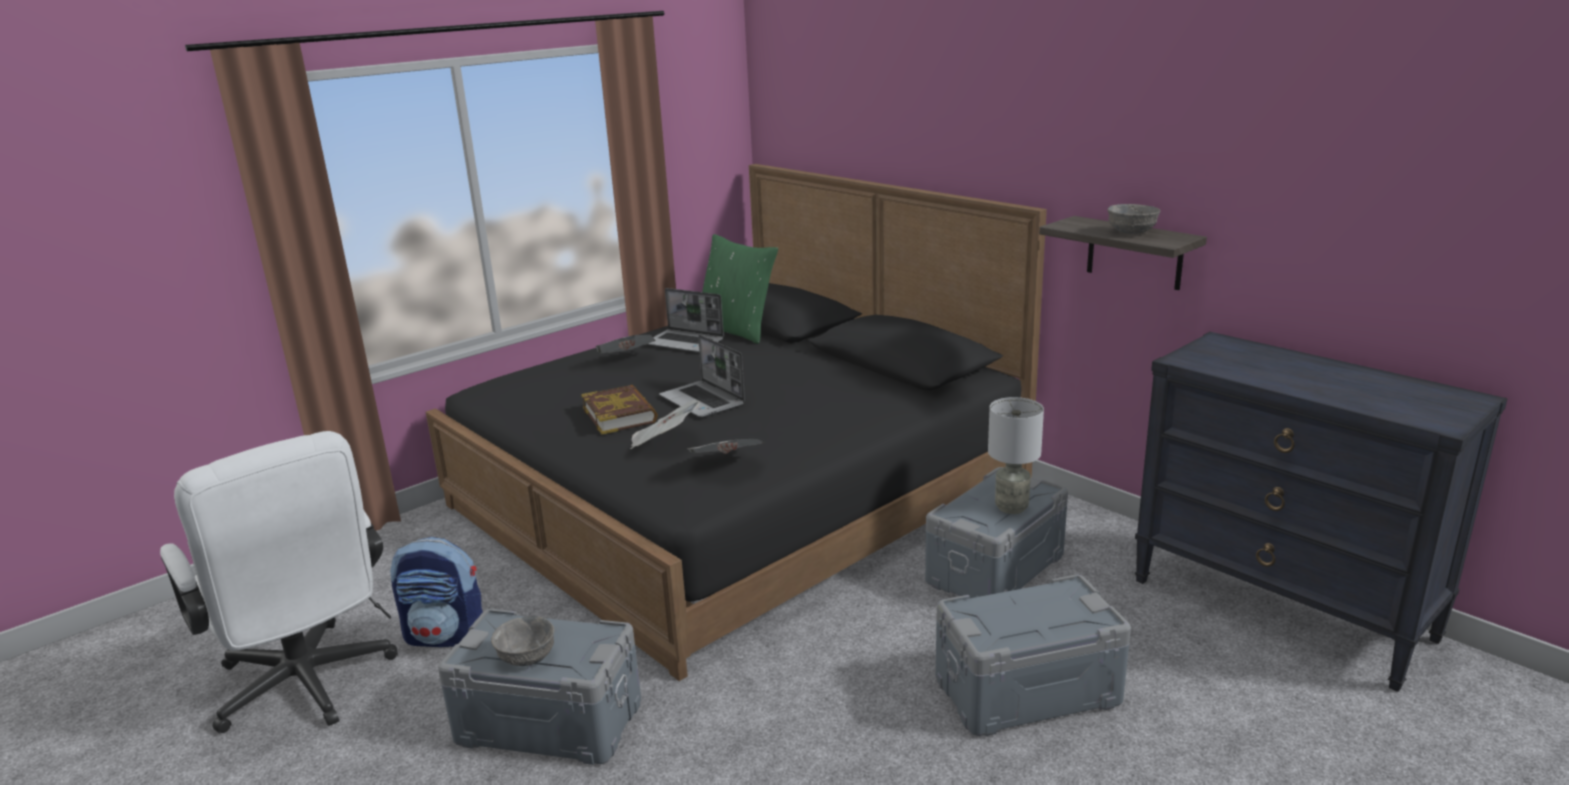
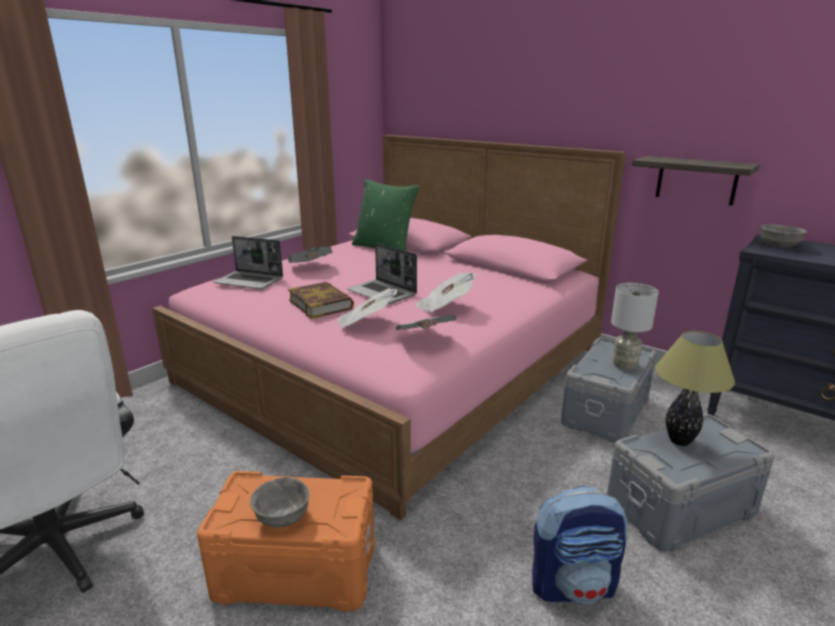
camera: 10 degrees left, 0 degrees up
(447, 636) = (187, 493): backpack -> backpack (573, 585)
(550, 721) = (297, 568): grey storage box -> orange storage box
(685, 342) = (350, 256): laptop -> laptop (250, 281)
(736, 493) = (394, 364): black bed -> pink bed
(772, 422) = (444, 307): none -> newspaper
(1020, 605) = (679, 440): none -> table lamp
(1130, 232) = (703, 162): grey bowl -> grey bowl (778, 246)

